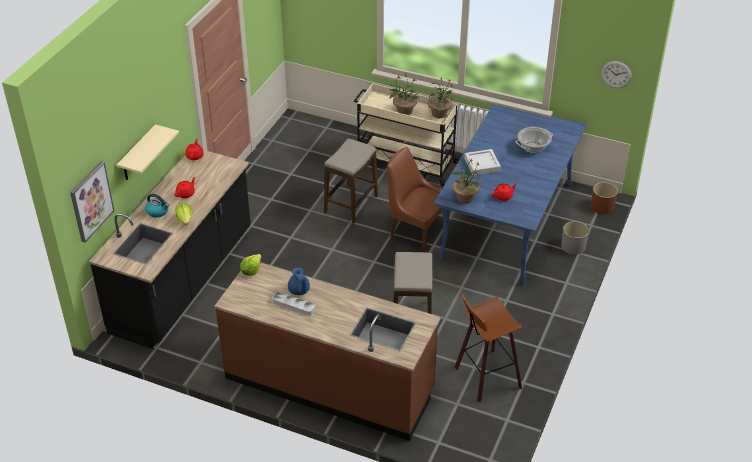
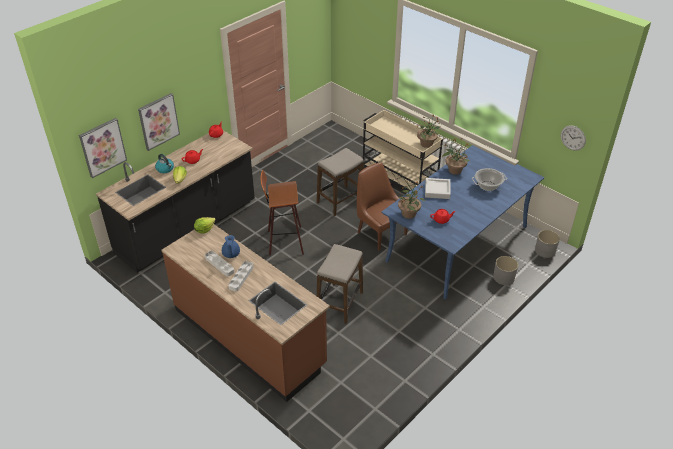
camera: 20 degrees right, 0 degrees up
(138, 154) = (158, 121): beige shelf -> picture
(326, 312) = (241, 277): none -> grey tray
(404, 111) = (399, 136): potted plant -> potted plant (454, 170)
(485, 377) = (375, 367): stool -> stool (283, 241)
(602, 206) = (545, 251): brown planter -> grey planter

